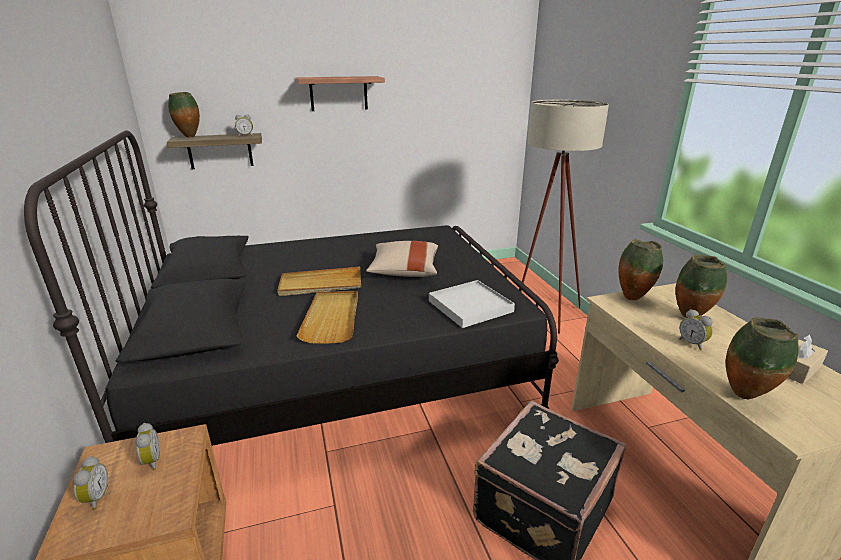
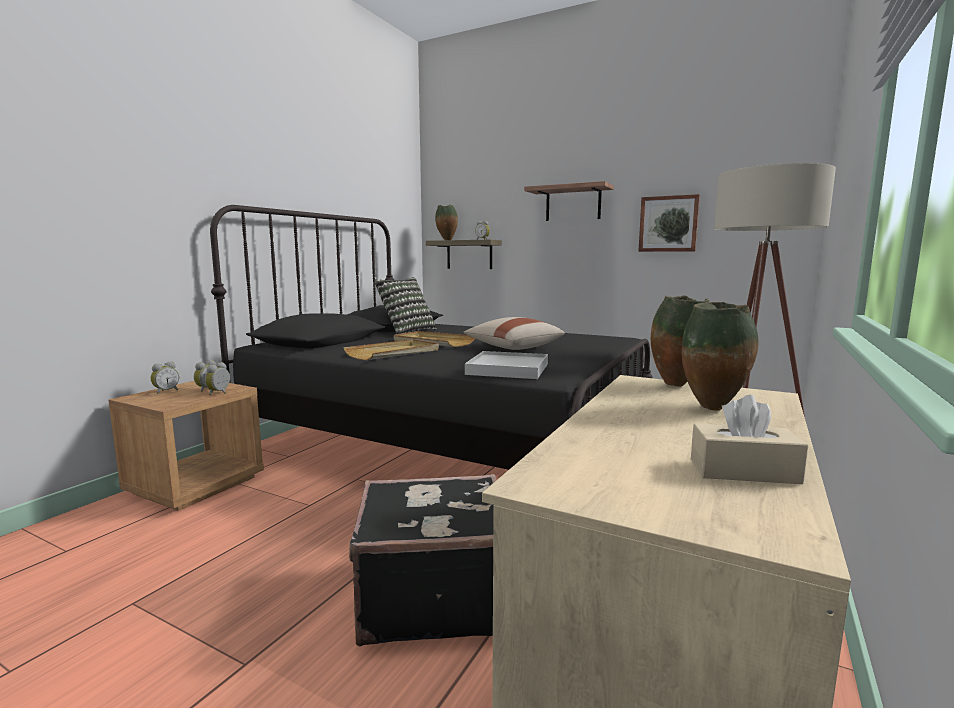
camera: 45 degrees right, 15 degrees down
(248, 273) = (406, 331): none -> pillow
(427, 114) = (668, 224): none -> picture
(692, 343) = (642, 418): alarm clock -> alarm clock (220, 393)
(746, 396) = (573, 453): vase -> none

